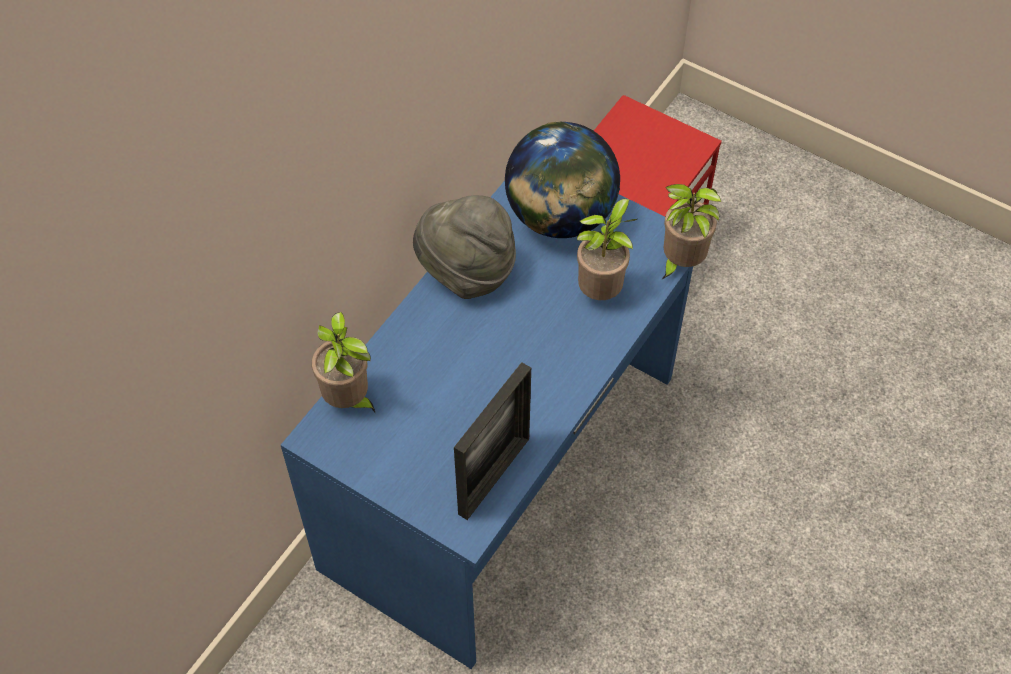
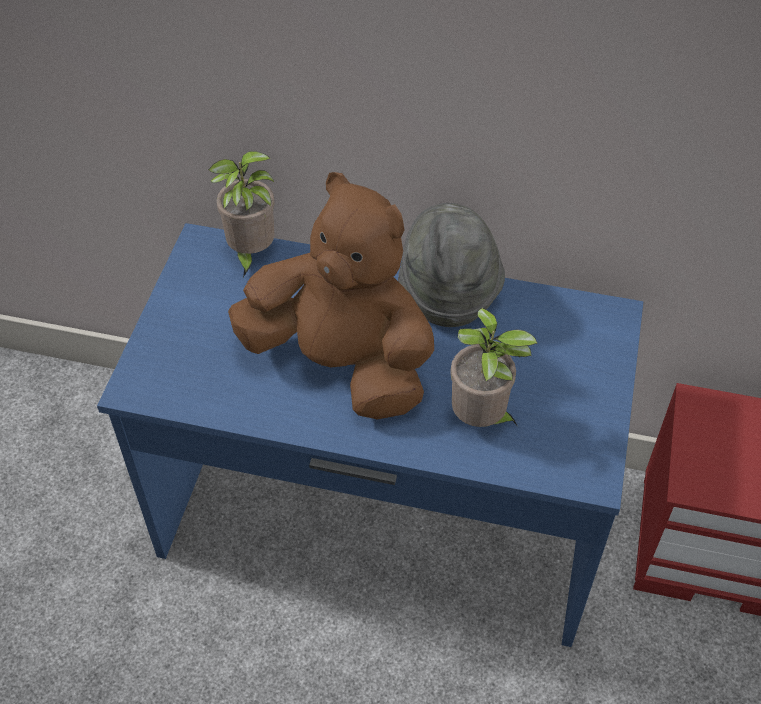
camera: 70 degrees right, 5 degrees down
(494, 476) = (203, 391): picture frame -> none
(507, 366) = (342, 363): none -> brown plush toy
(560, 217) = (564, 353): globe -> none
(680, 263) = (564, 487): potted plant -> none

